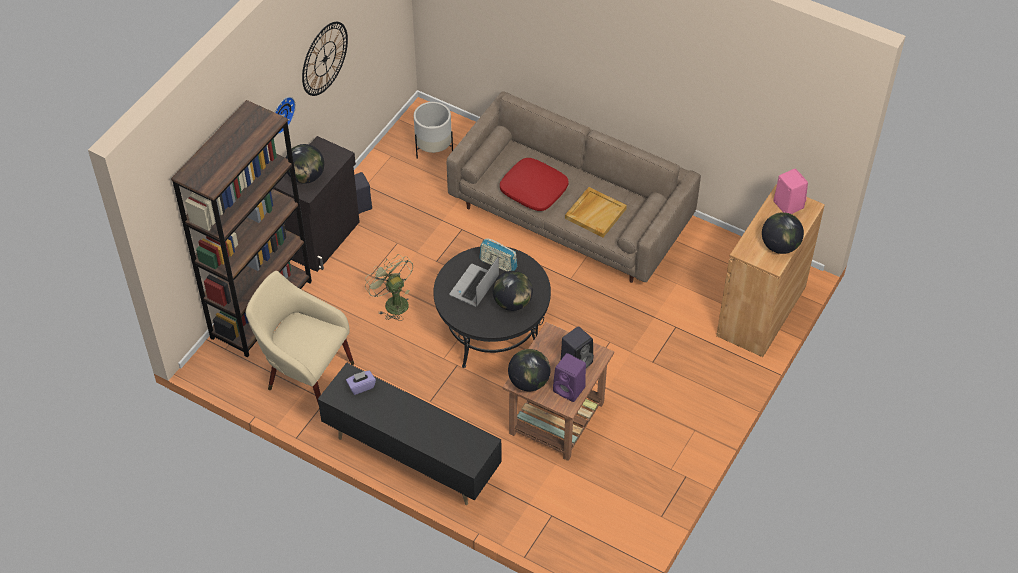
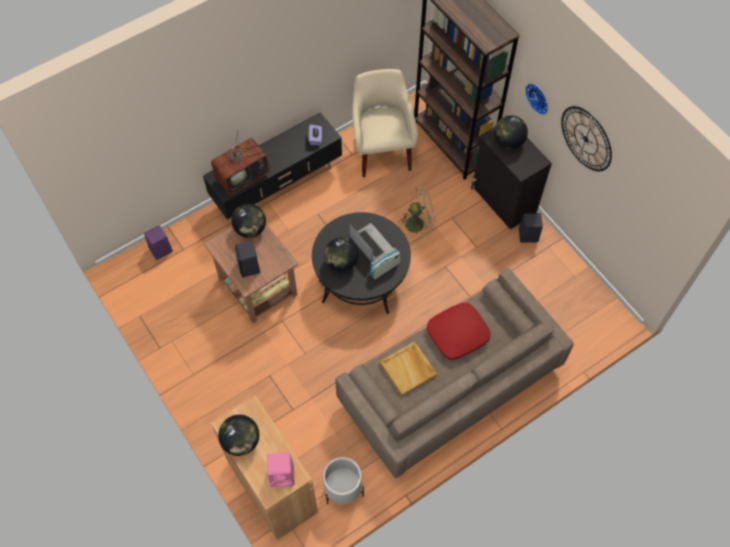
camera: 115 degrees right, 10 degrees up
(305, 373) = (382, 150): beige armchair -> beige armchair turned 60 degrees counterclockwise
(433, 149) = (569, 310): white planter -> white planter (343, 489)
(451, 436) = (243, 175): none -> television
(570, 389) = (228, 252): purple speaker -> purple speaker (160, 250)

